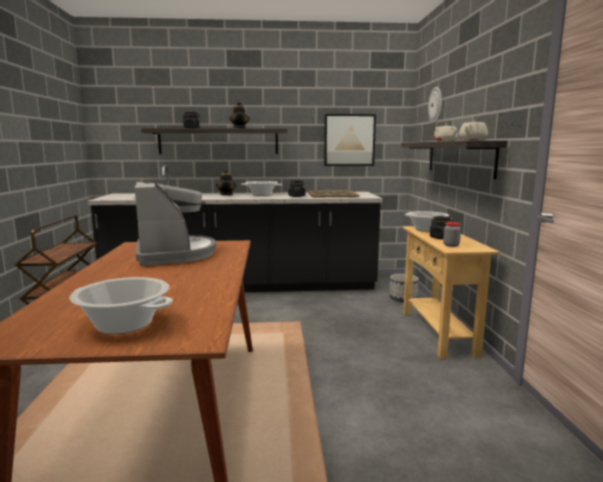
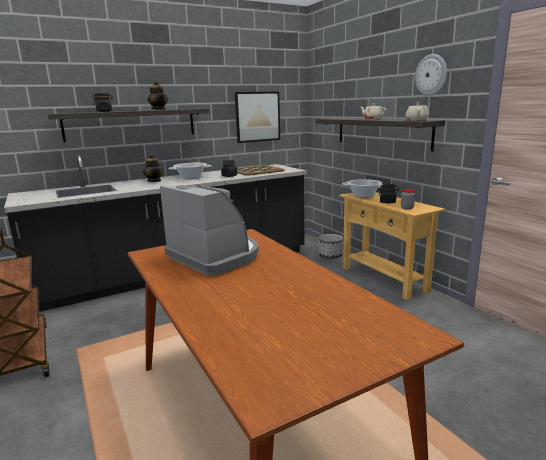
camera: 25 degrees left, 5 degrees up
(124, 325) = (337, 342): cooking pot -> none
(436, 105) = (344, 85): wall clock -> wall clock (431, 75)

